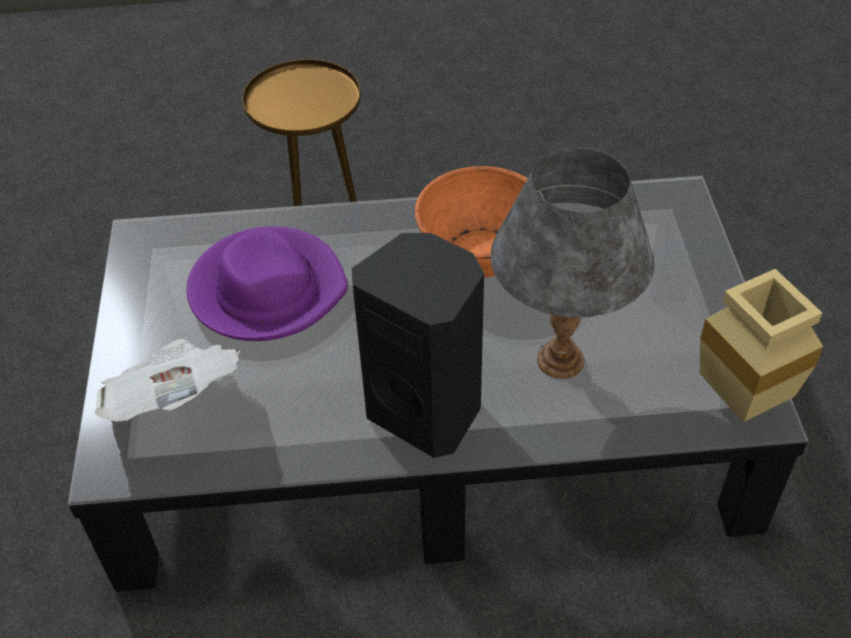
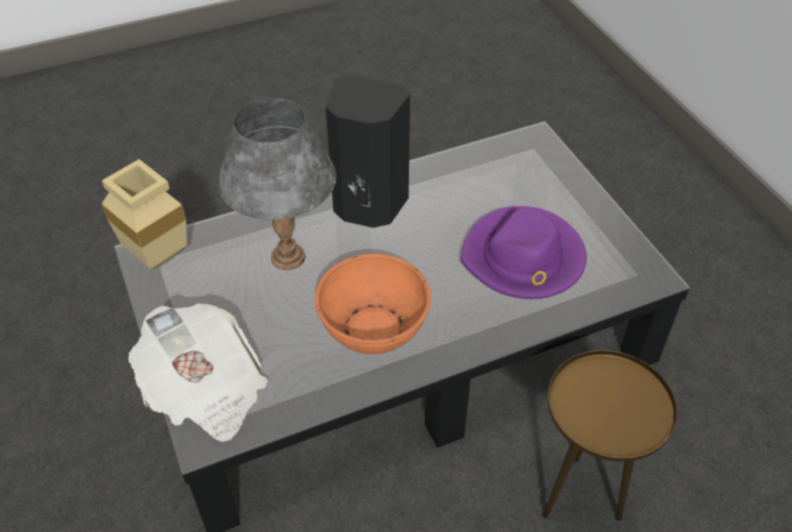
camera: 160 degrees right, 0 degrees up
(175, 401) = (529, 176): newspaper -> newspaper (205, 391)

